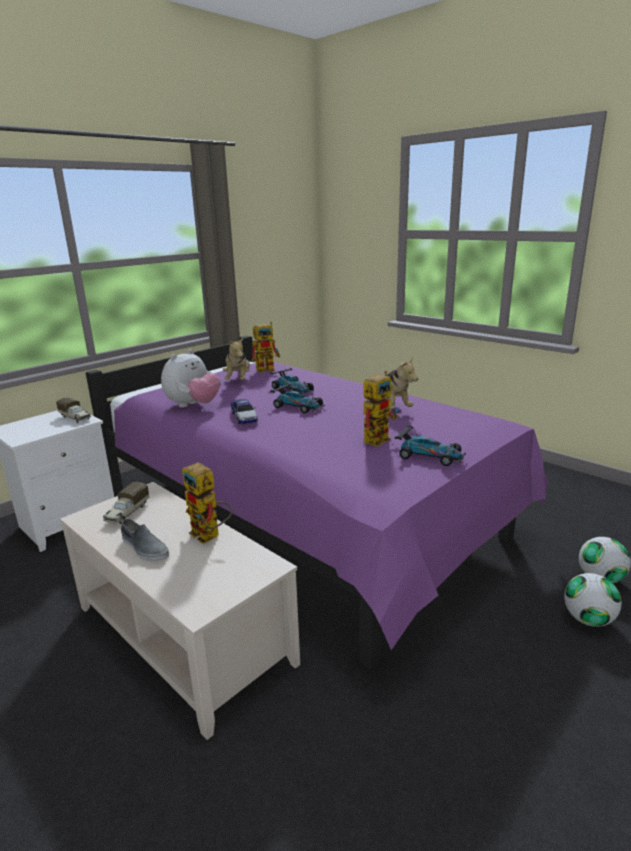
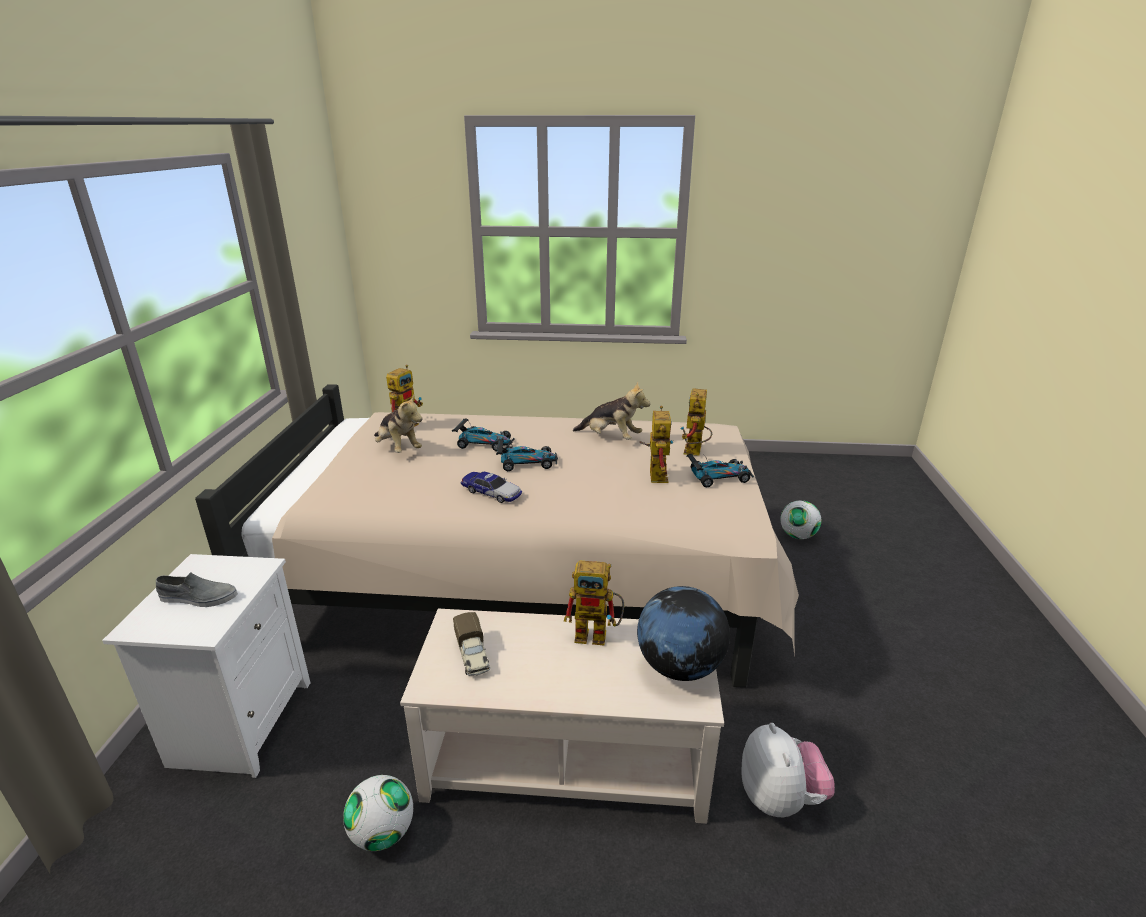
camera: 40 degrees left, 5 degrees up
(76, 418) = (234, 569): toy truck -> none
(144, 548) = (557, 679): grey shoe -> grey shoe (198, 598)
(193, 405) = (403, 498): plush toy -> plush toy (780, 798)
(226, 581) = (679, 666): none -> globe
(303, 518) = (529, 583): purple bed -> beige bed
(441, 434) = (694, 453): none -> toy robot
(588, 619) = (822, 570): football -> football (383, 833)

